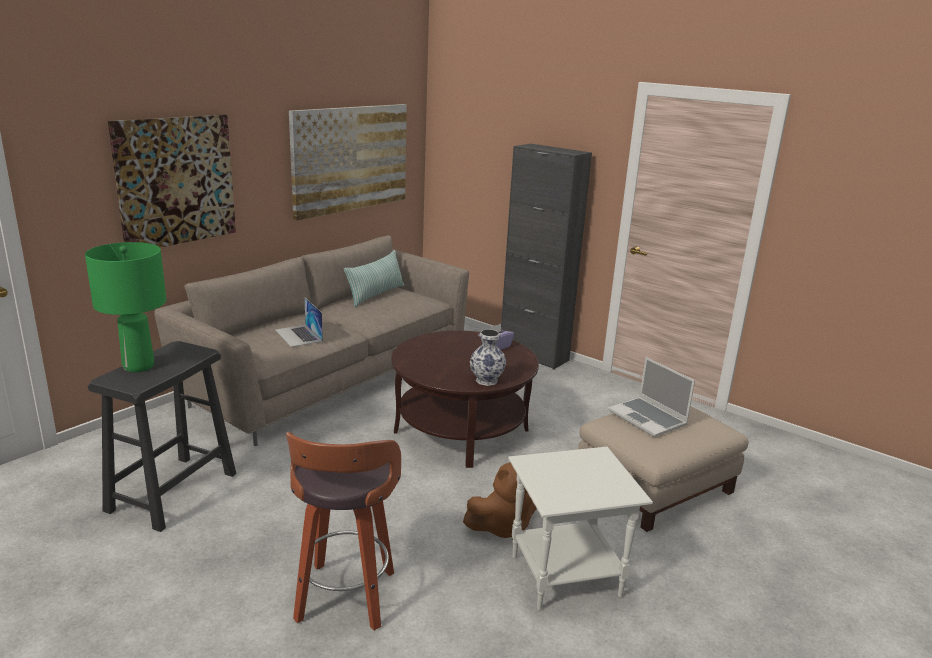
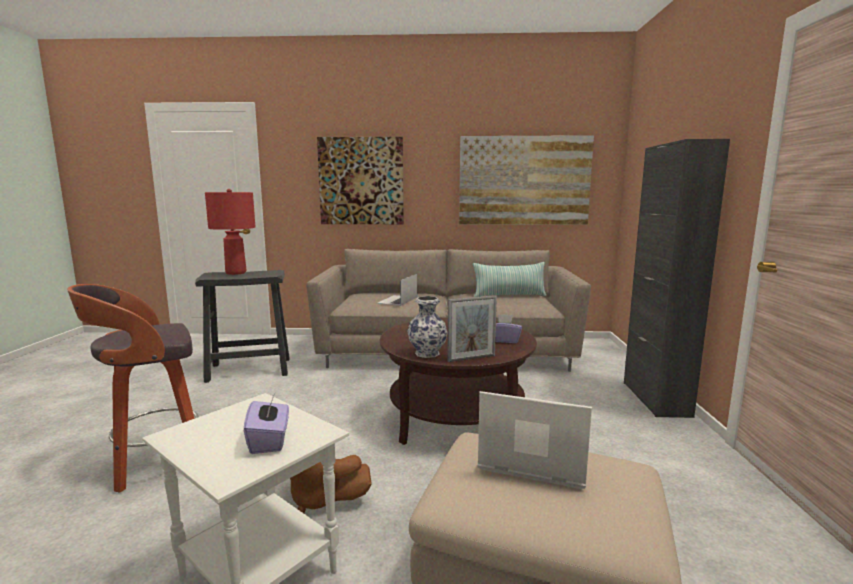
camera: 55 degrees right, 10 degrees down
(139, 366) = (236, 273): green table lamp -> red table lamp
(518, 371) = (471, 358): none -> picture frame
(597, 471) = (269, 441): none -> purple tissue box
(648, 418) = (532, 460): laptop -> laptop turned 90 degrees clockwise

